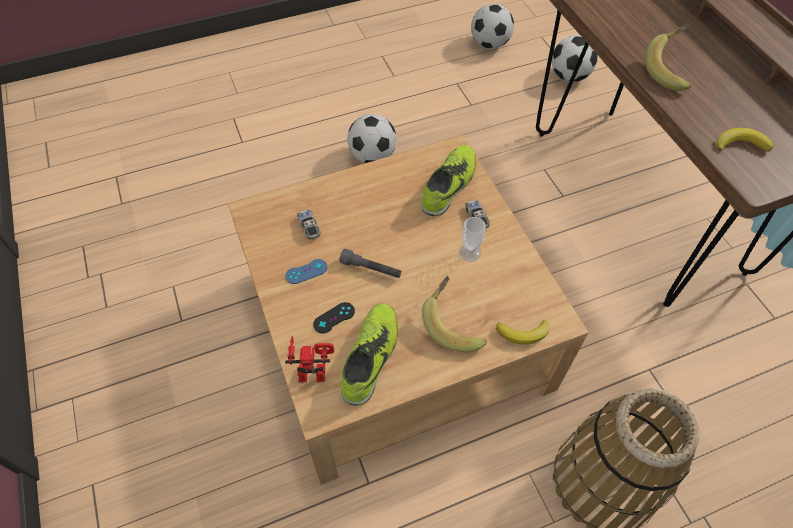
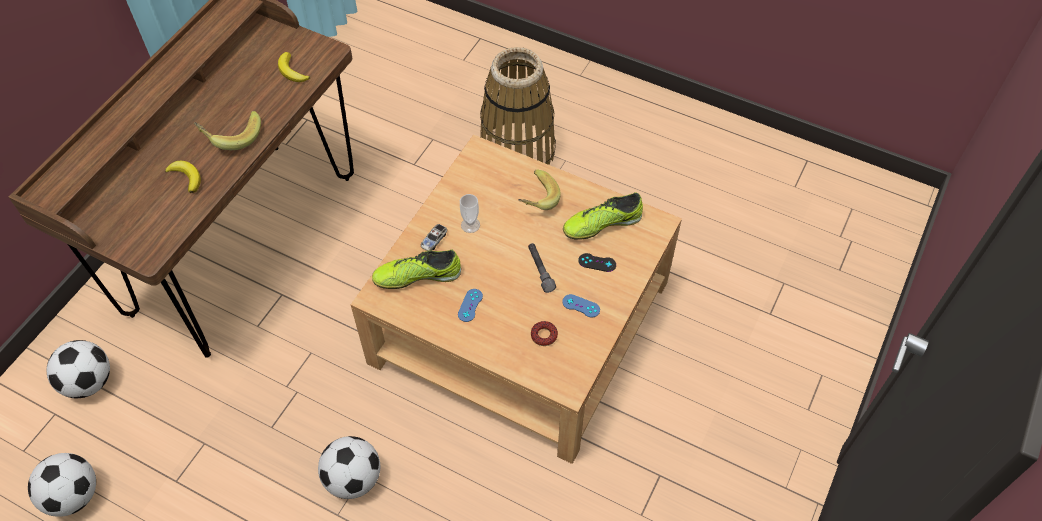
camera: 130 degrees left, 0 degrees up
(309, 227) = (544, 335): toy car -> donut
(314, 370) = (640, 245): toy robot -> none
(387, 200) = (470, 305): none -> blue game controller
(523, 333) = (506, 162): banana -> banana (186, 177)

